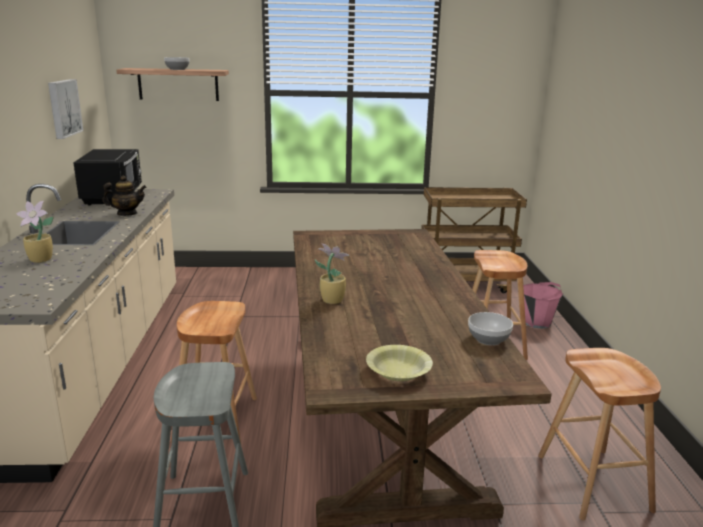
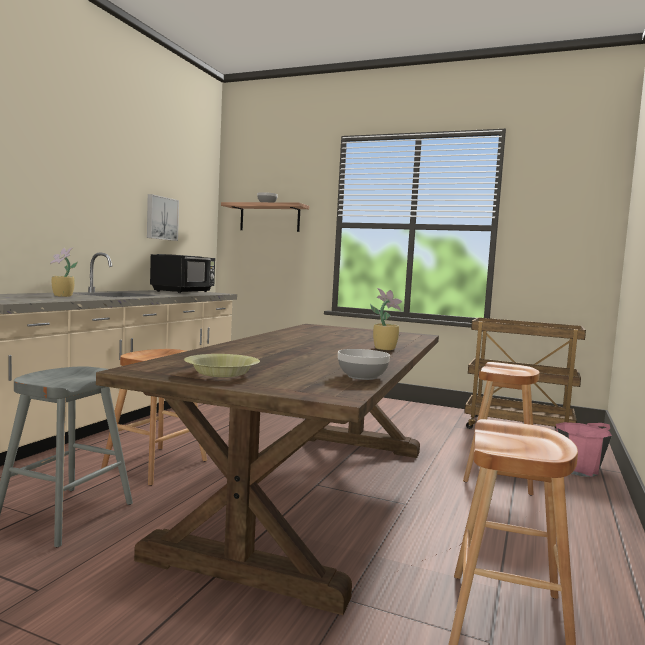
camera: 25 degrees right, 15 degrees down
(127, 214) = (173, 294): teapot -> none
(331, 300) = (255, 345): potted plant -> potted plant (384, 348)

